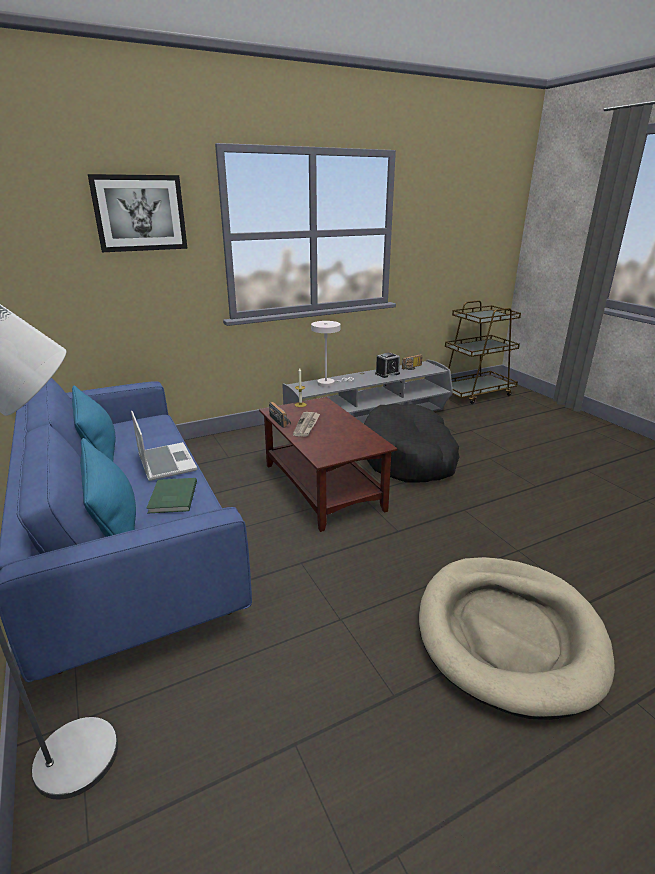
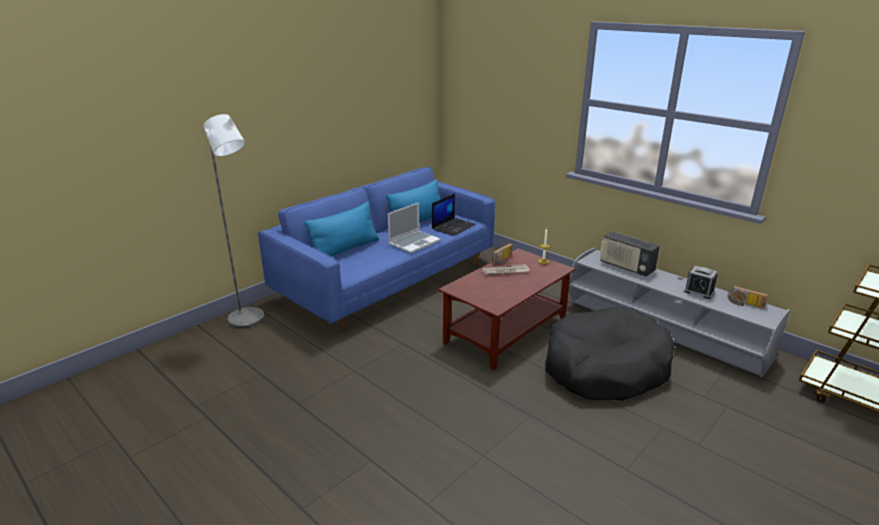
camera: 70 degrees right, 0 degrees up
(140, 213) = (527, 73): picture -> none
(152, 430) = (453, 227): none -> laptop
(171, 497) = (375, 255): green book -> none
(328, 383) = (626, 267): white table lamp -> radio
(508, 634) = (367, 451): beige dog bed -> none

